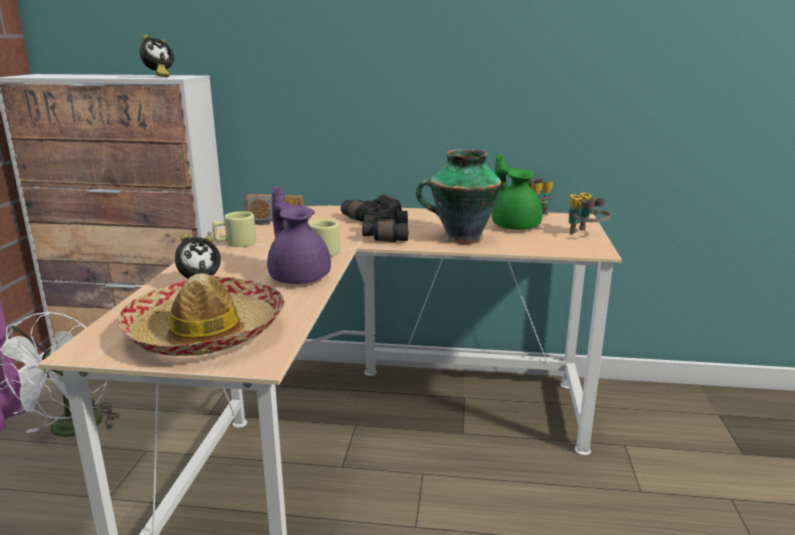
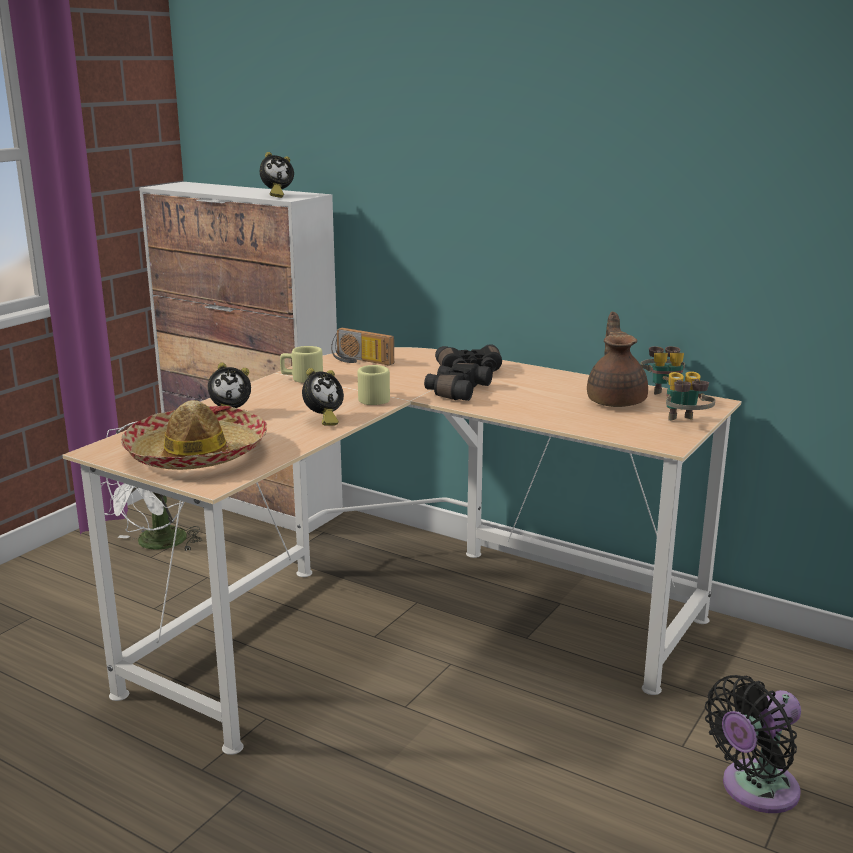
camera: 25 degrees right, 0 degrees up
(299, 276) = (323, 419): purple teapot -> alarm clock
(460, 238) = (532, 406): vase -> none
(514, 225) = (616, 401): green teapot -> brown teapot
(715, 512) = (754, 790): none -> black fan

